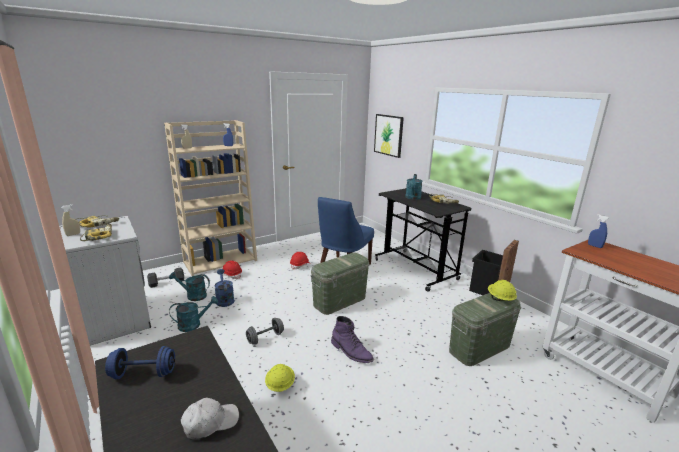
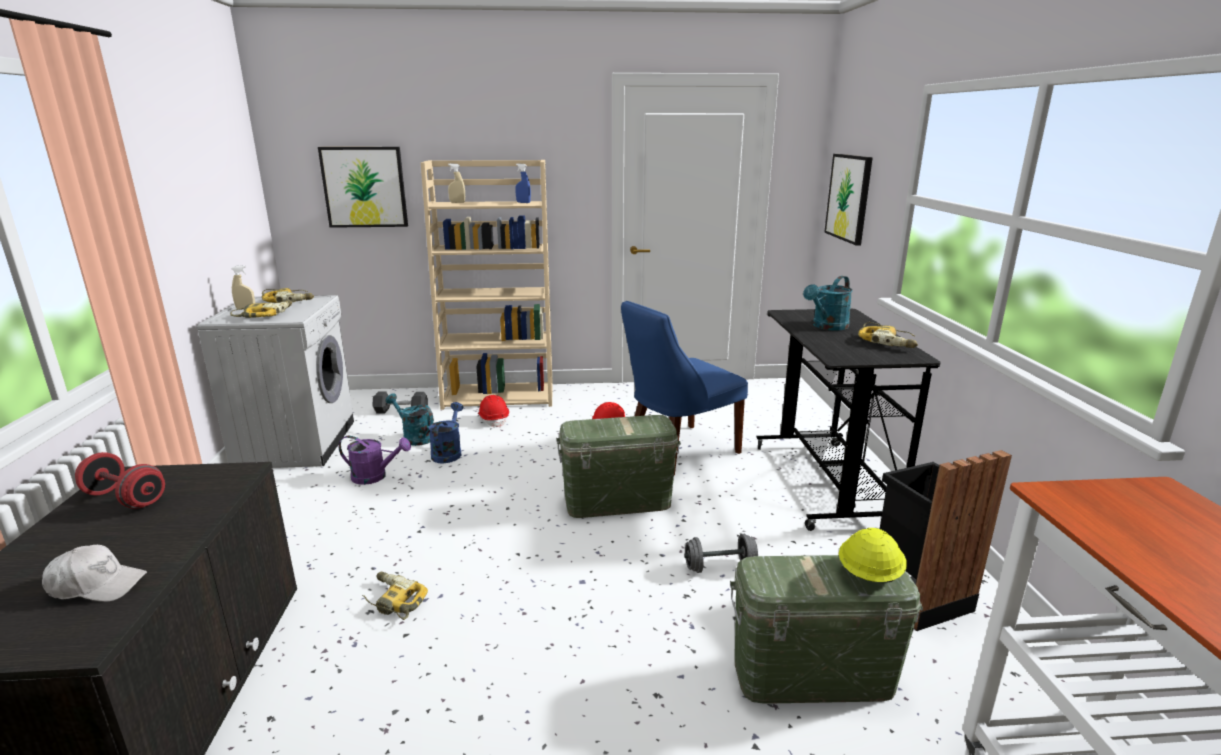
camera: 30 degrees right, 0 degrees up
(119, 141) = (364, 187): none -> picture
(143, 374) = (125, 498): blue dumbbell -> red dumbbell
(193, 324) = (375, 476): turquoise watering can -> purple watering can
(265, 338) = (445, 524): grey dumbbell -> grey dumbbell (720, 567)
(280, 385) = (393, 601): yellow hard hat -> power drill
(351, 352) = (550, 590): purple boot -> none
(594, 246) = (1141, 496): blue spray bottle -> none

